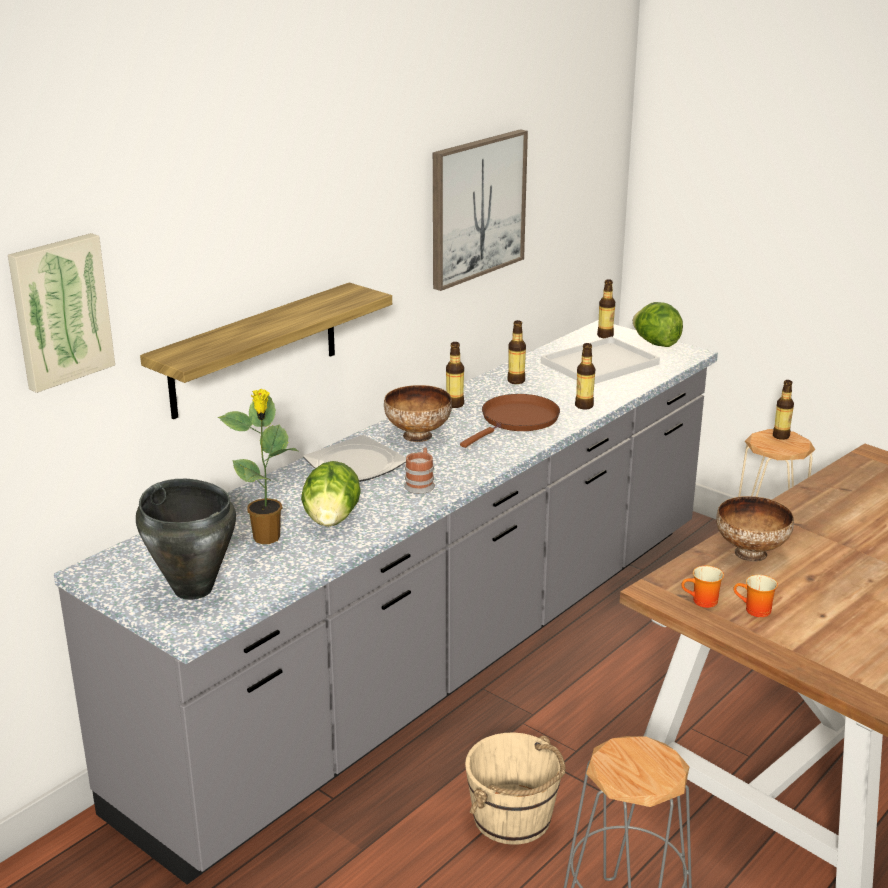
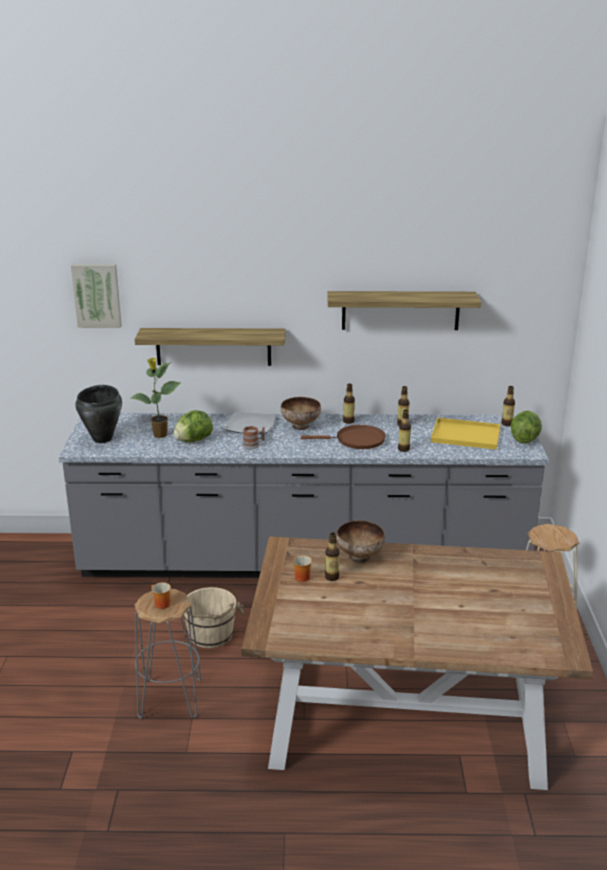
camera: 50 degrees right, 0 degrees up
(477, 208) = (400, 310): picture -> shelf
(600, 362) = (467, 435): white tray -> yellow tray
(702, 602) = (288, 560): mug -> mug (160, 604)
(781, 436) = (561, 533): bottle -> bottle (332, 577)

